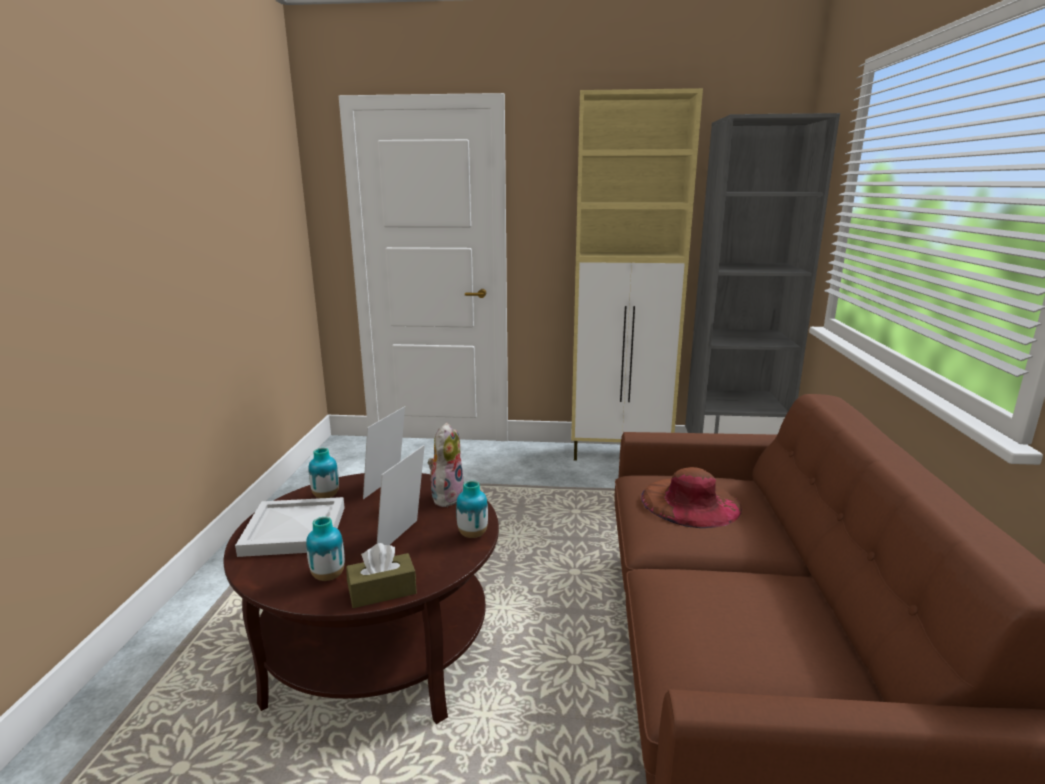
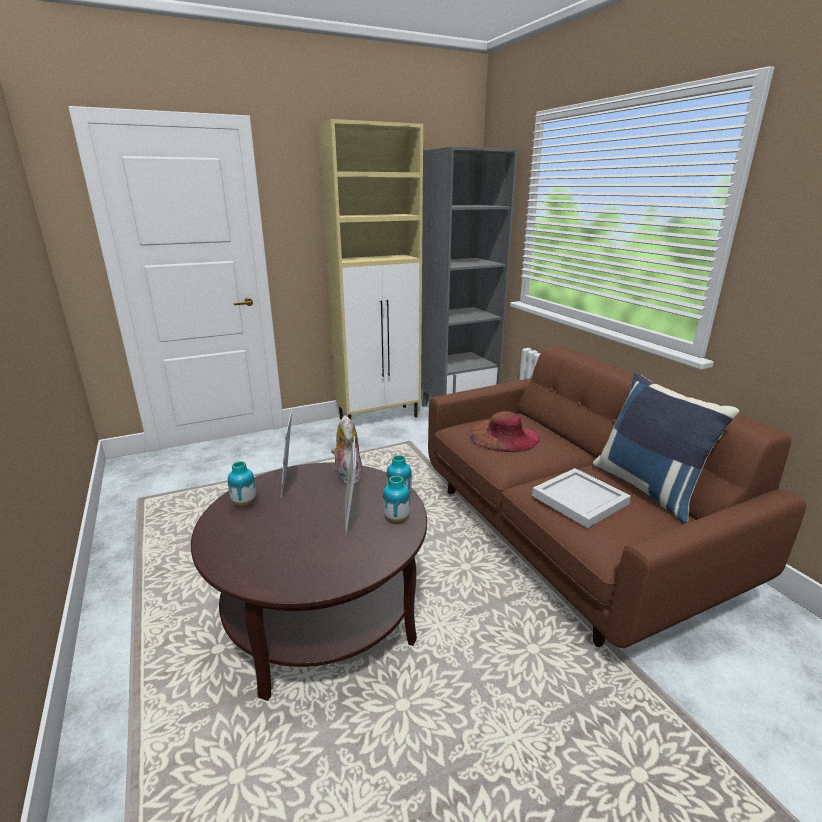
camera: 30 degrees left, 5 degrees up
(295, 531) = (252, 539): white tray -> white tray (581, 500)
(328, 576) = (326, 562): vase -> vase (396, 520)
(382, 591) = (381, 558): brown tissue box -> none
(845, 634) = (648, 488): none -> blue pillow

